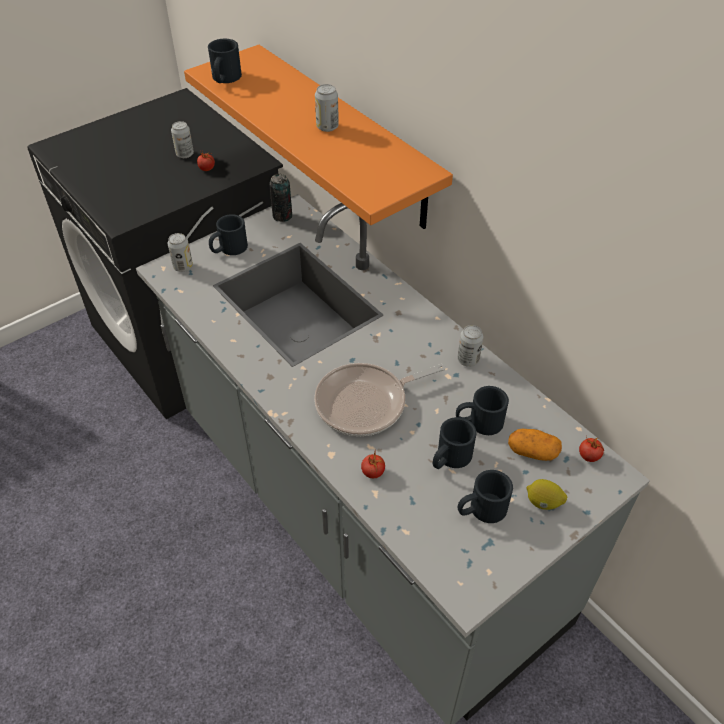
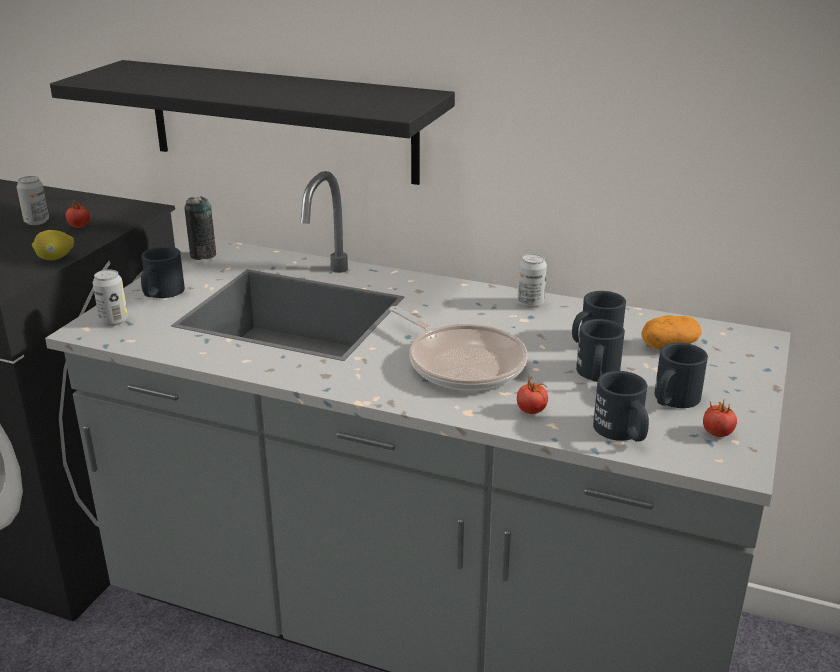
camera: 30 degrees left, 20 degrees down
(225, 79) = (113, 80): black mug -> black mug (623, 433)
(327, 127) = (281, 88): can -> none
(346, 137) = (281, 121): orange shelf -> black shelf
(366, 403) = (462, 363): frying pan -> frying pan turned 75 degrees counterclockwise
(543, 503) = (722, 376): lemon -> lemon (55, 259)
(589, 456) = (721, 333): tomato -> tomato (717, 433)

